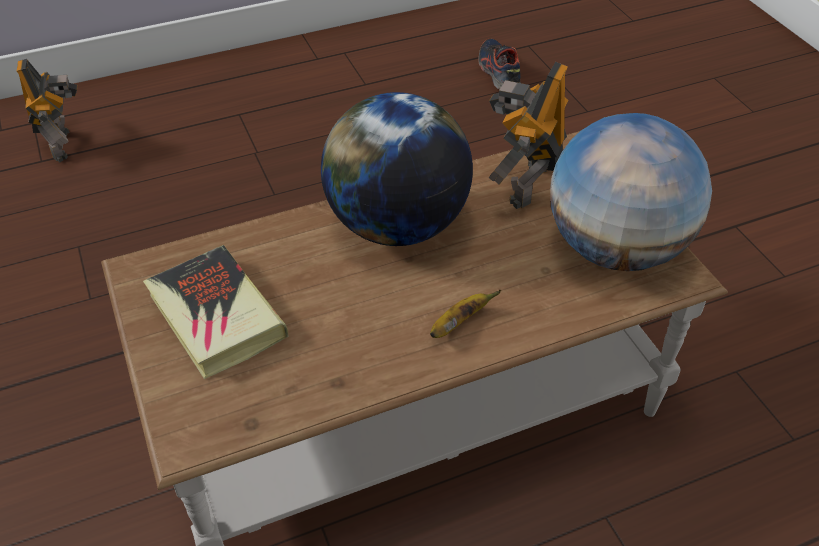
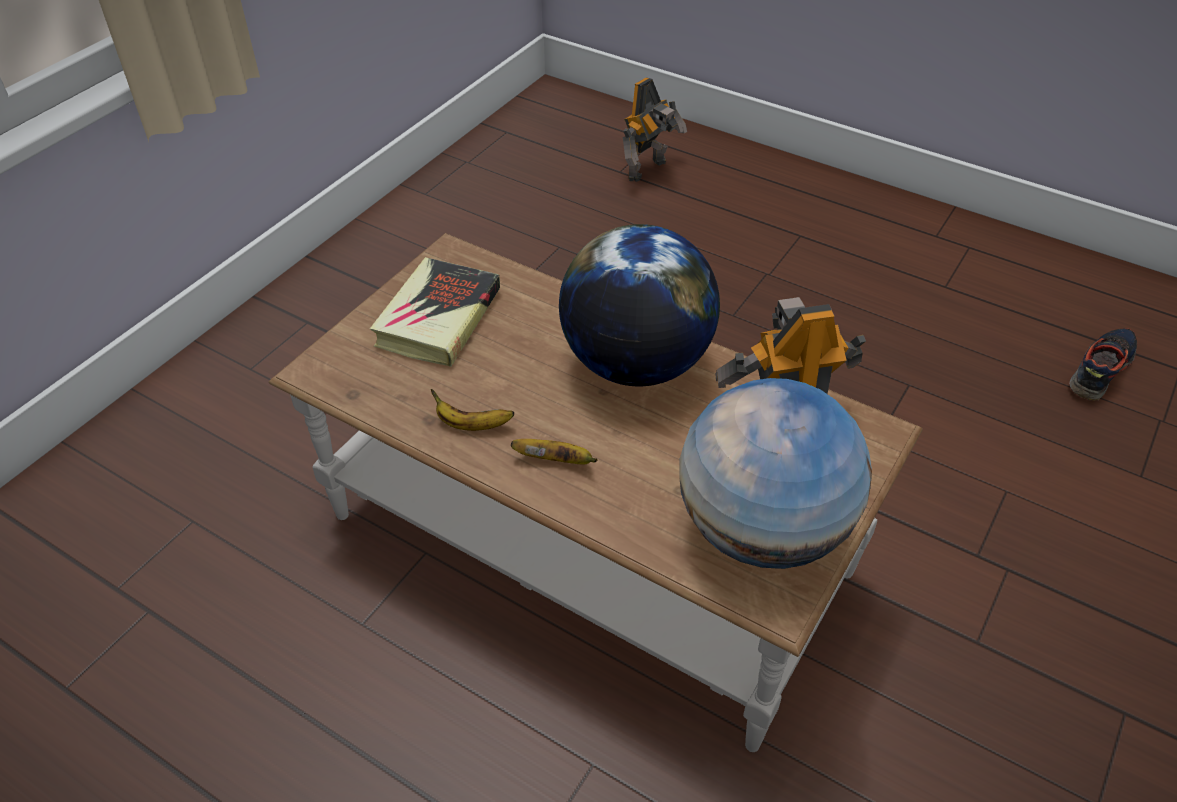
camera: 55 degrees right, 0 degrees up
(371, 356) = (472, 425): none -> banana

